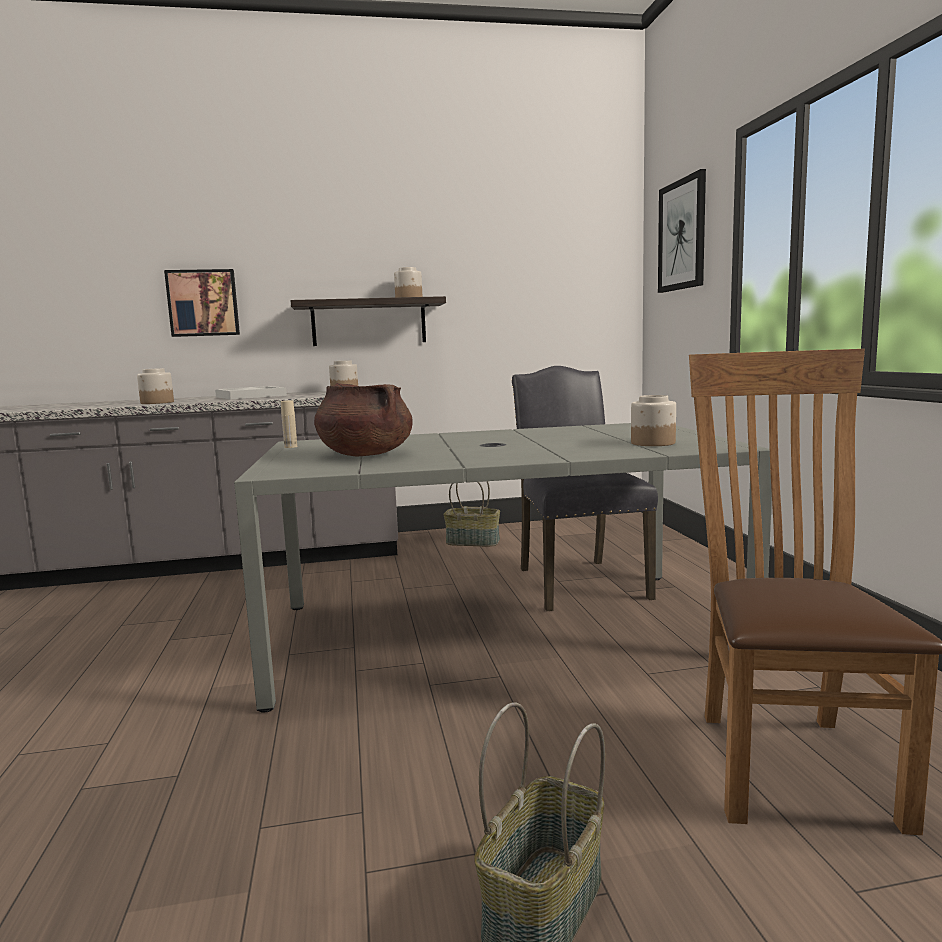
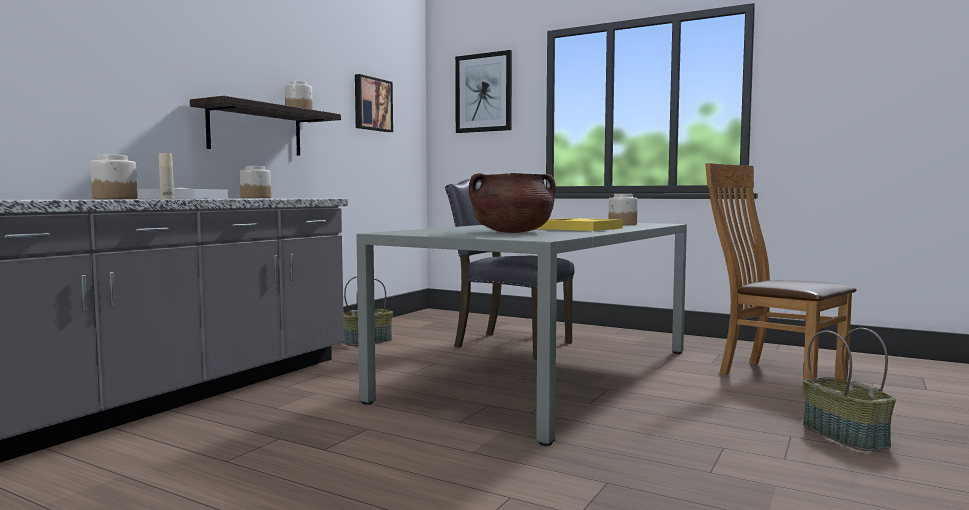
camera: 50 degrees left, 5 degrees down
(203, 303) = (92, 82): picture -> picture (372, 104)
(290, 447) = (409, 233): beige bottle -> beige bottle (167, 198)
(489, 452) = (580, 228): none -> yellow tray

